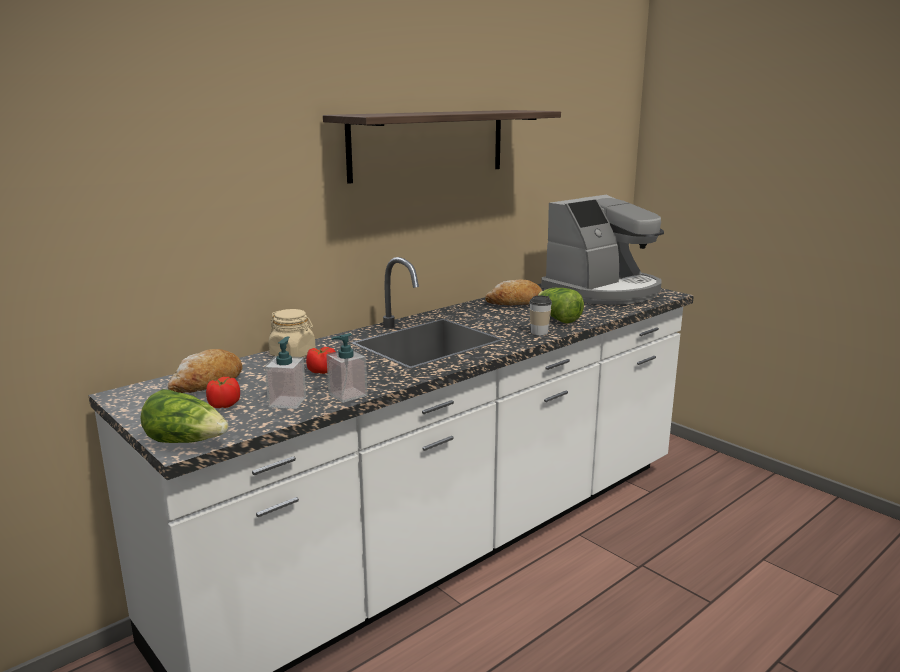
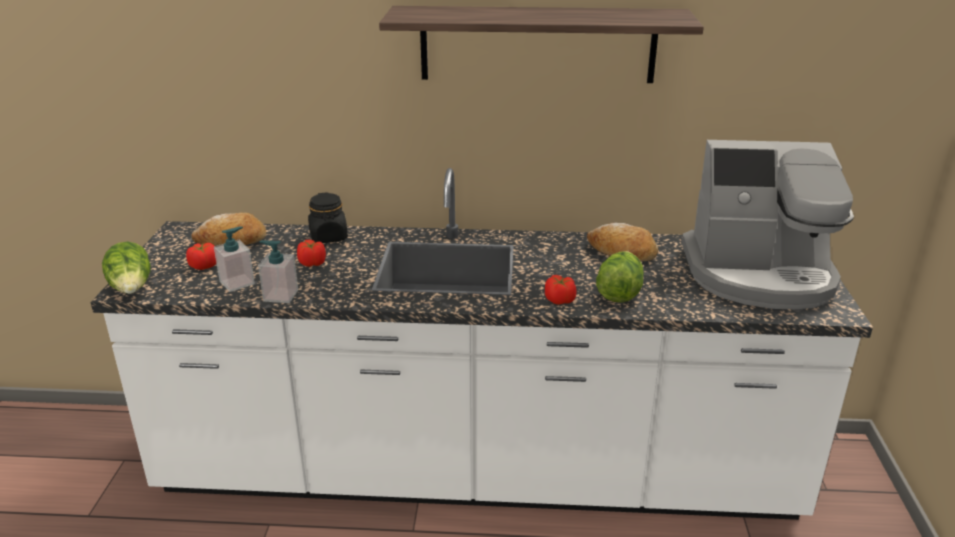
camera: 45 degrees right, 10 degrees up
(293, 354) = (328, 237): beige jar -> black jar
(539, 332) = (560, 300): cup -> tomato

